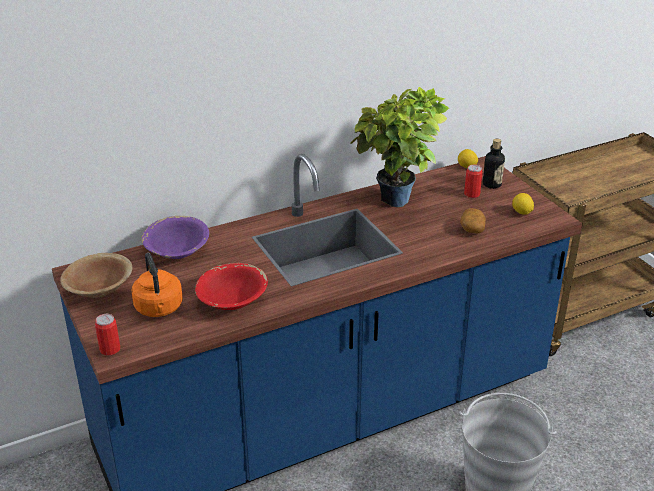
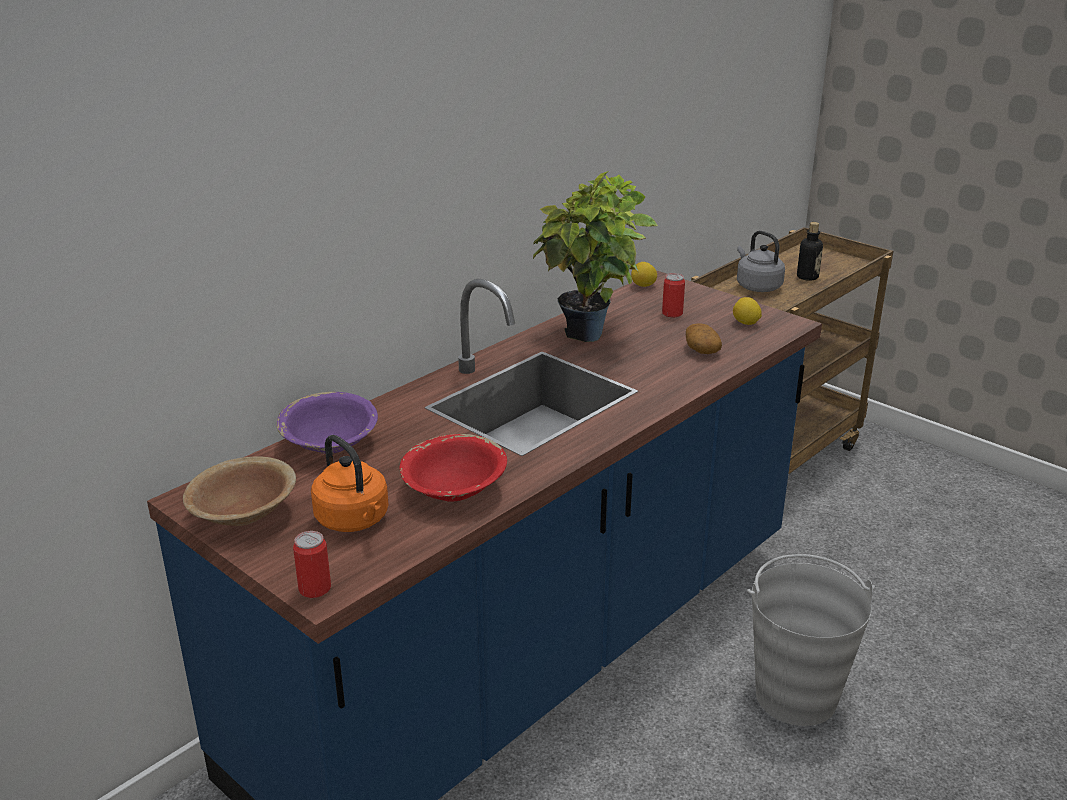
camera: 20 degrees left, 5 degrees down
(492, 184) = (687, 299): bottle -> bottle (807, 277)
(574, 178) = (757, 286): none -> grey kettle

